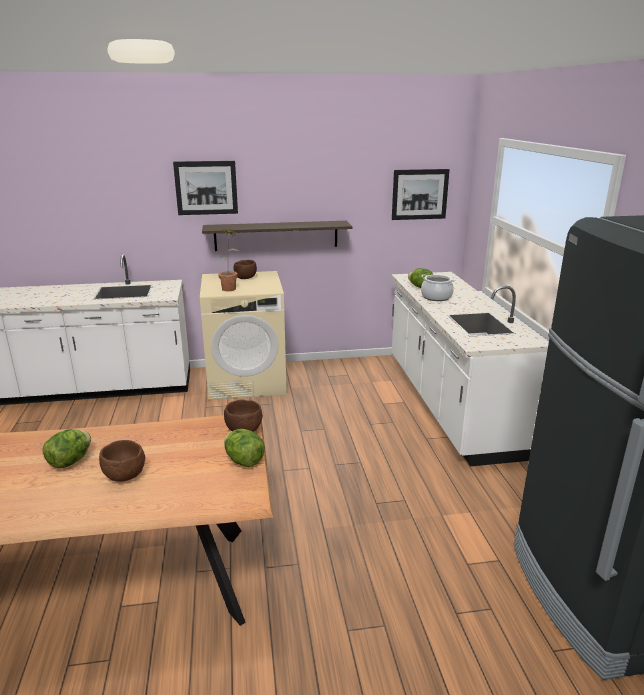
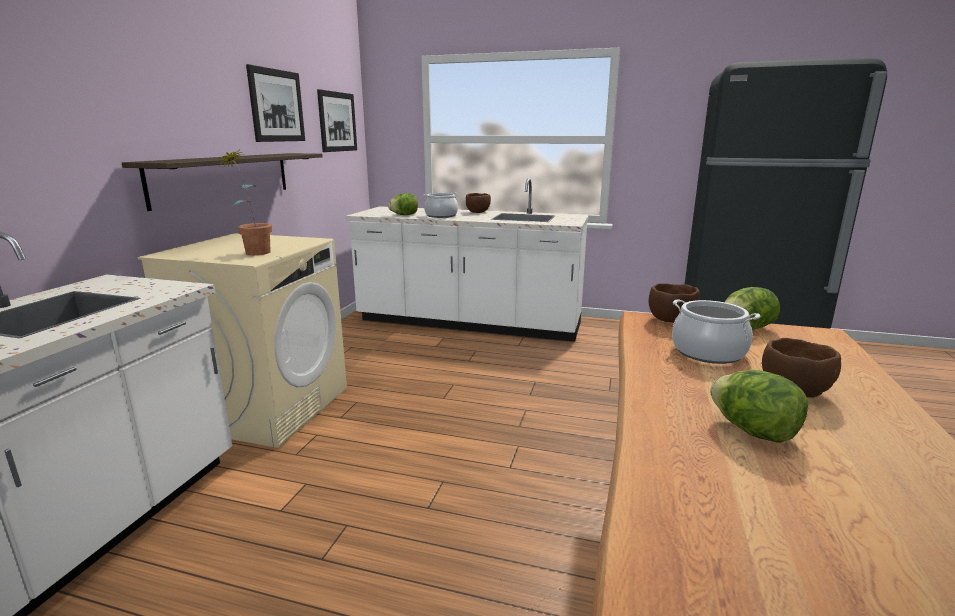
camera: 65 degrees left, 5 degrees down
(182, 447) = (708, 352): none -> cooking pot
(206, 188) = (117, 89): picture -> picture (277, 106)
(246, 278) = (230, 243): brown bowl -> brown bowl (478, 212)

